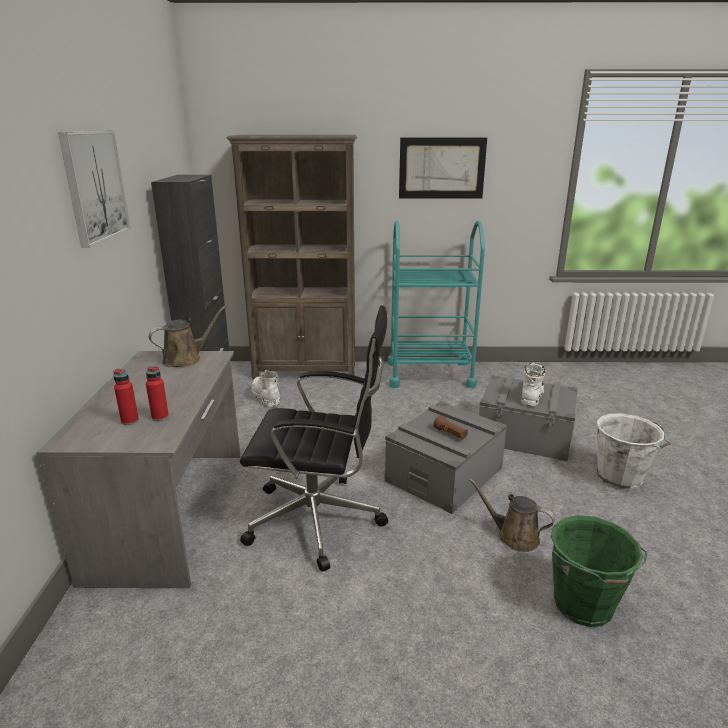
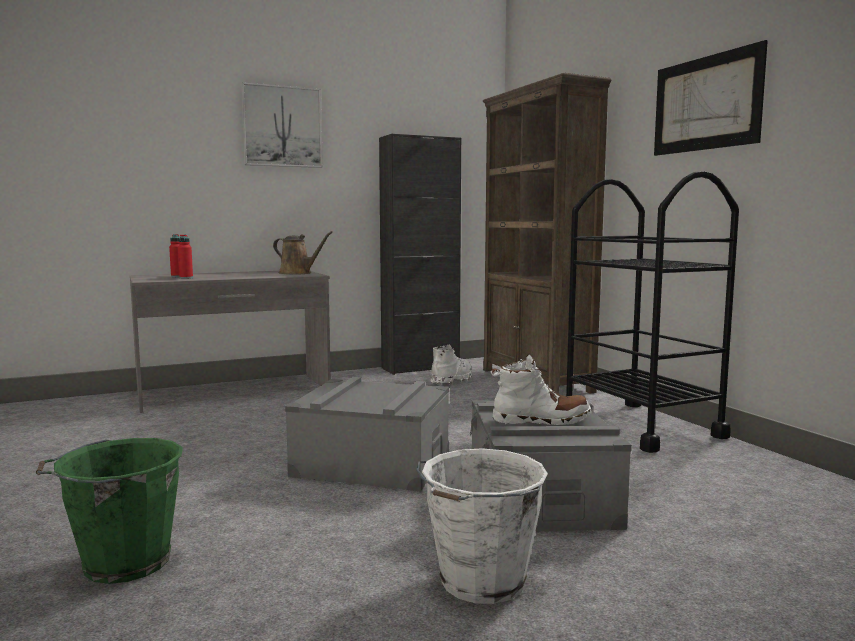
camera: 65 degrees right, 15 degrees down
(319, 520) = (244, 430): black office chair -> none
(429, 374) = (640, 425): turquoise cart -> black cart
(450, 434) = (362, 397): brown flashlight -> none
(514, 536) = (258, 512): brown watering can -> none

